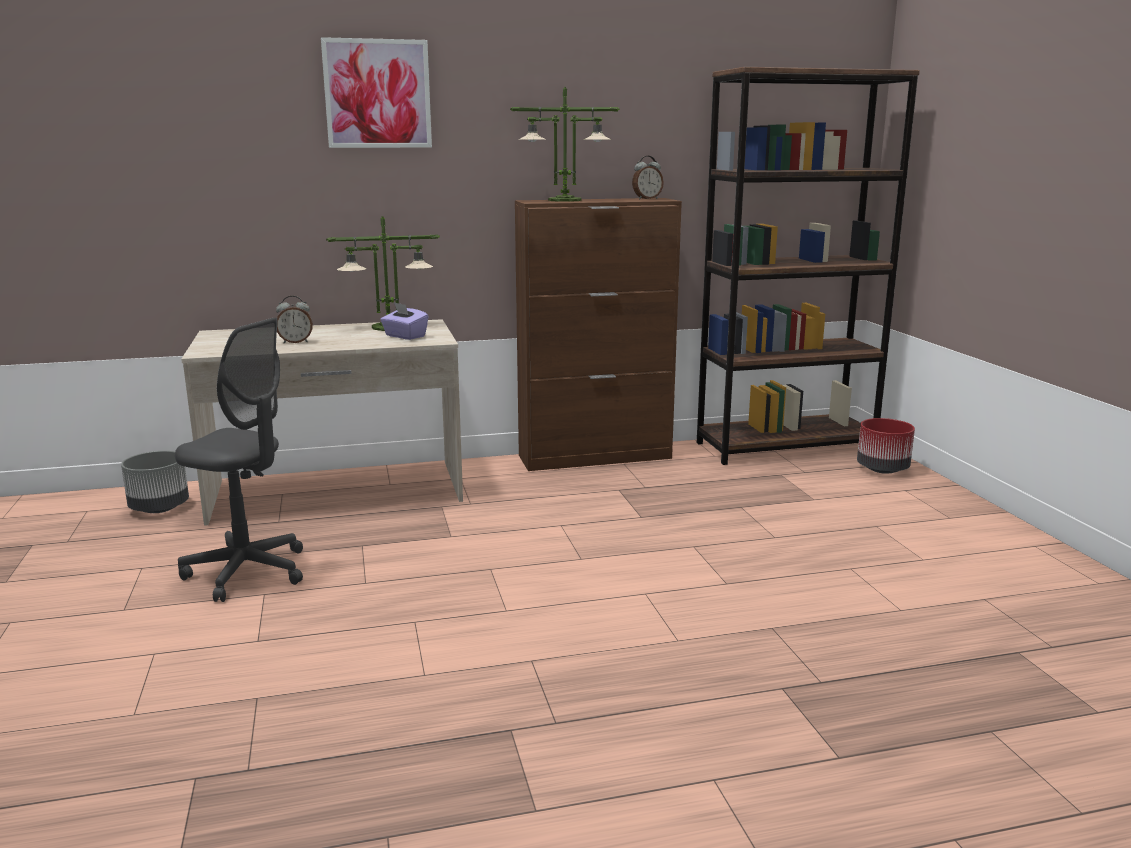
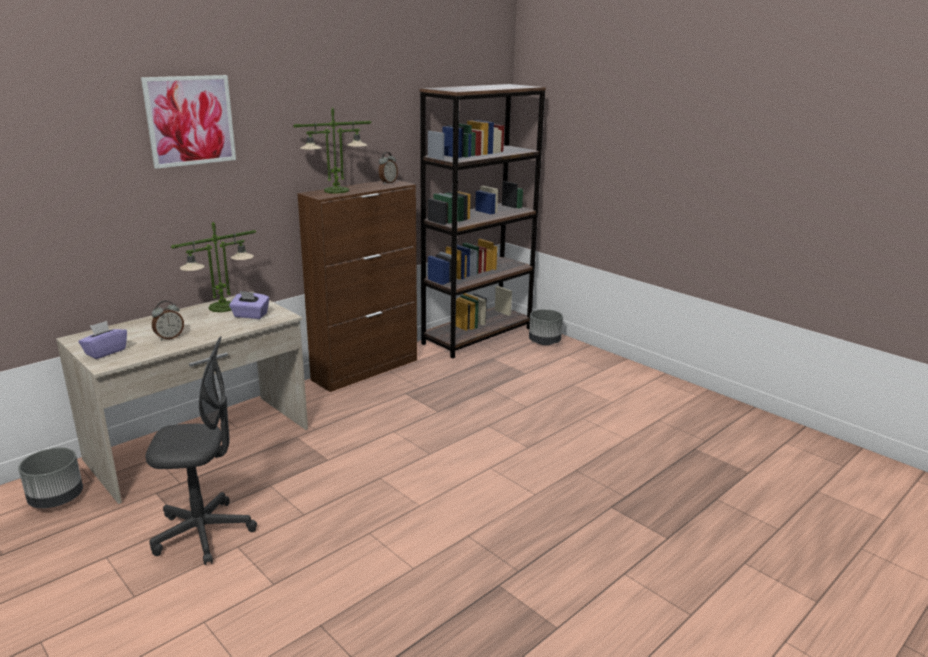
camera: 30 degrees left, 5 degrees up
(220, 344) = (105, 352): none -> purple tissue box
(883, 469) = (544, 342): red planter -> grey planter

